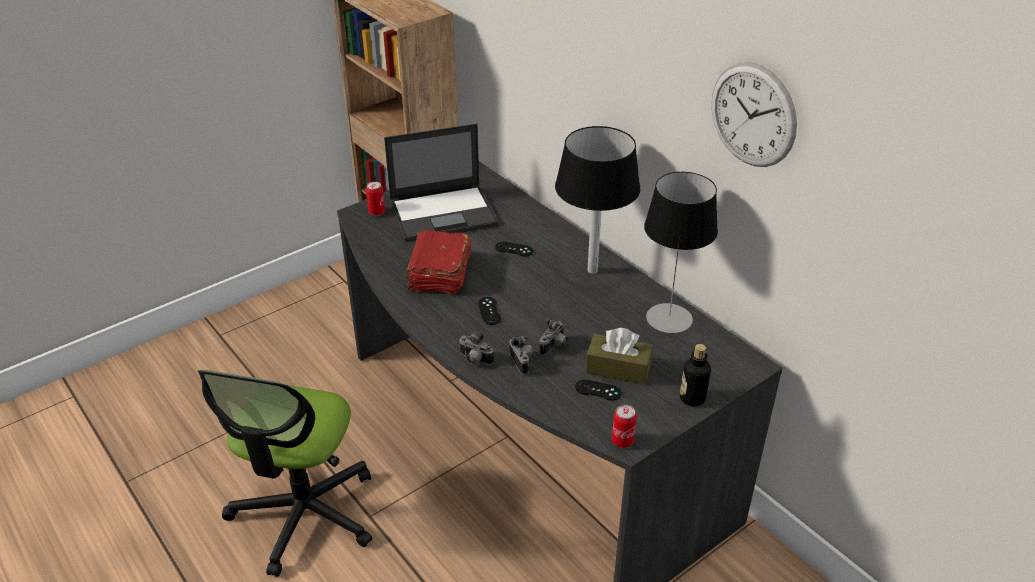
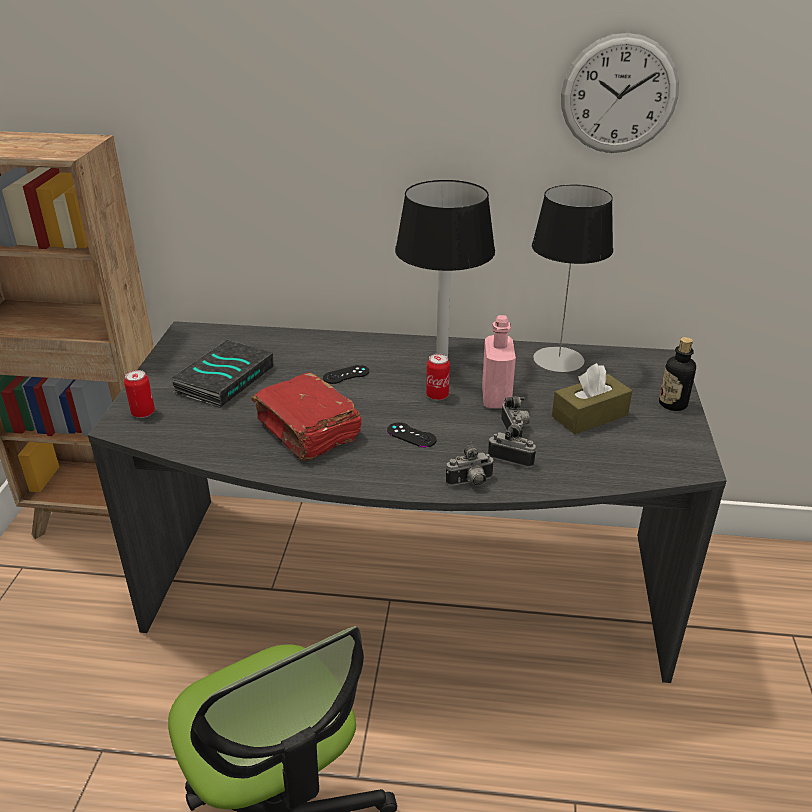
camera: 45 degrees left, 5 degrees down
(444, 213) = (224, 378): laptop -> book
(578, 319) = (496, 398): none -> pink bottle
(598, 390) = (605, 441): black game controller -> none
(622, 441) = (689, 466): can -> can (437, 395)

